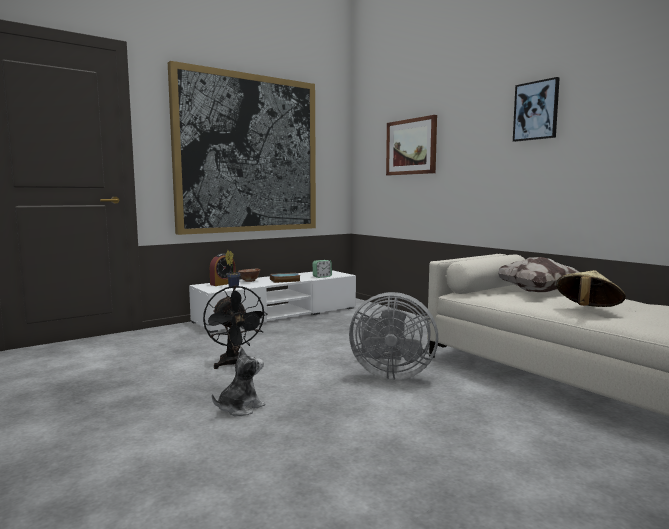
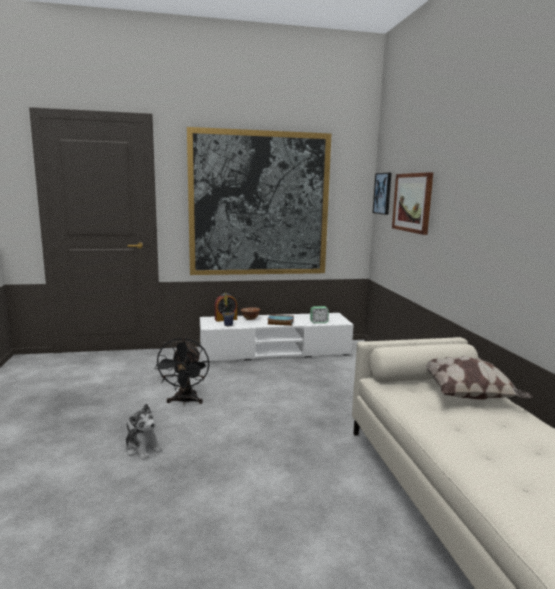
camera: 25 degrees right, 5 degrees up
(240, 408) = (142, 449): plush toy -> plush toy turned 60 degrees clockwise
(390, 374) = (294, 445): grey fan -> none
(536, 111) = (511, 183): picture -> picture (383, 193)
(587, 310) = (467, 441): beige hat -> none

